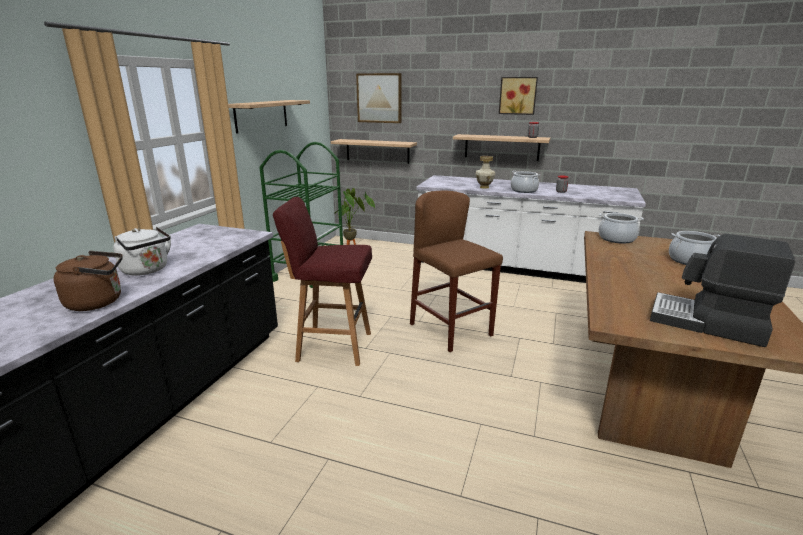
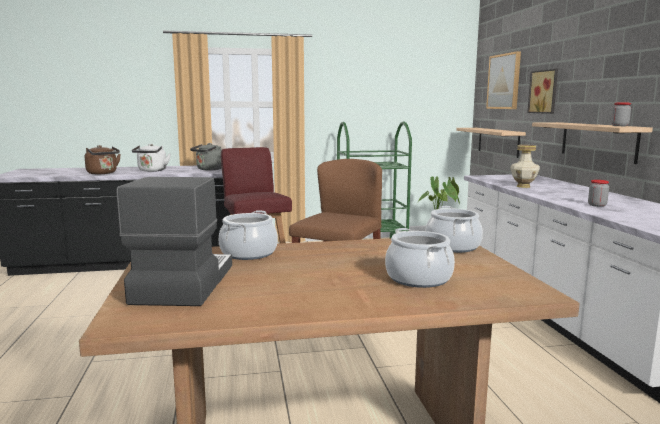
camera: 60 degrees right, 10 degrees down
(208, 243) = (209, 169): none -> grey kettle
(261, 115) = (356, 94): shelf -> none
(518, 95) = (618, 66): picture -> picture (544, 91)
(524, 190) = (553, 196): cooking pot -> cooking pot (249, 253)

